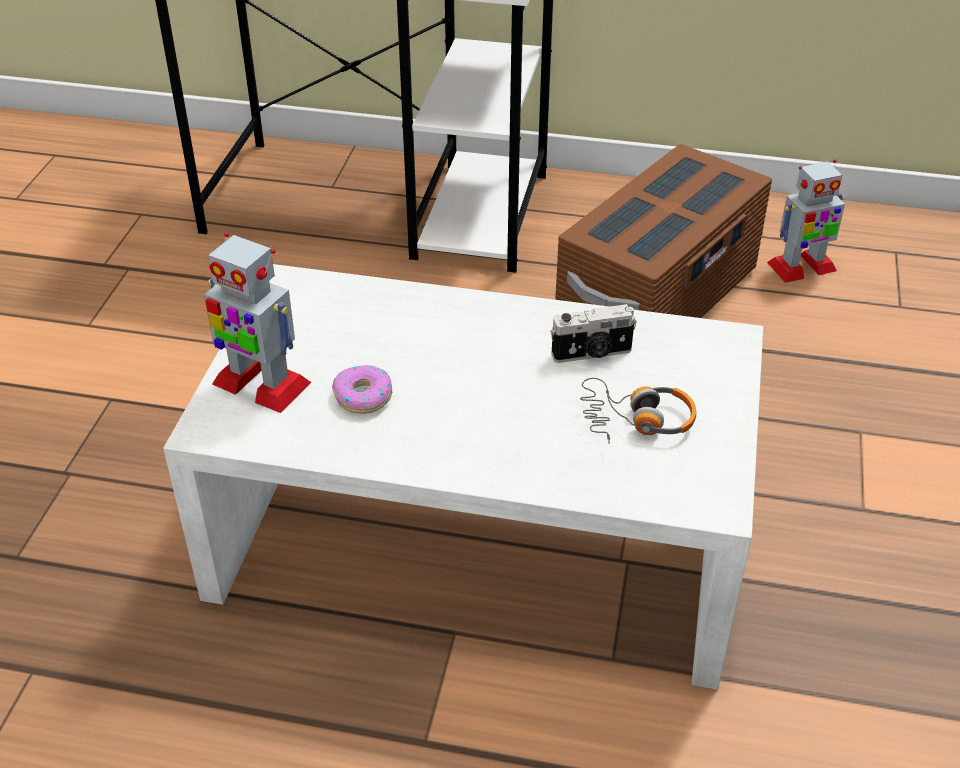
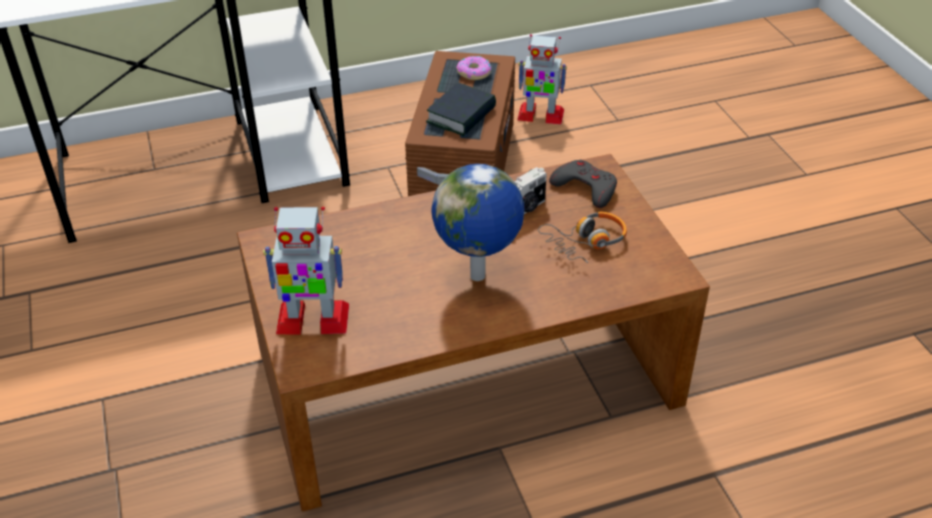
camera: 30 degrees left, 0 degrees up
(363, 396) = (394, 298): donut -> donut (474, 73)
(475, 410) = (479, 277): none -> globe
(480, 534) = (466, 375): white coffee table -> brown coffee table
(648, 226) = (461, 115): none -> book
(693, 355) = (585, 188): none -> grey game controller
(801, 267) = (540, 115): toy robot -> toy robot turned 60 degrees clockwise

